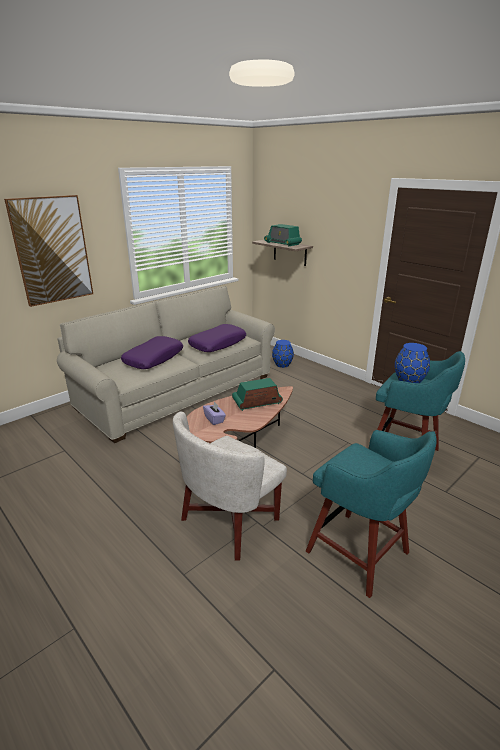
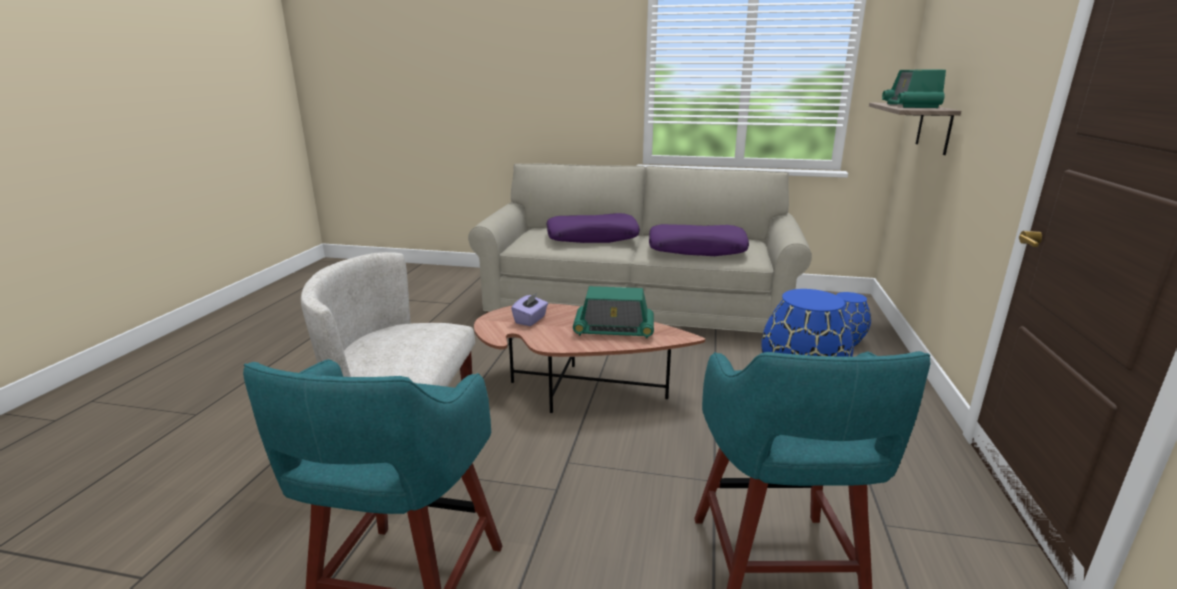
camera: 55 degrees right, 5 degrees down
(52, 250) = (543, 77): picture -> none
(257, 402) = (613, 330): radio -> radio turned 150 degrees clockwise

